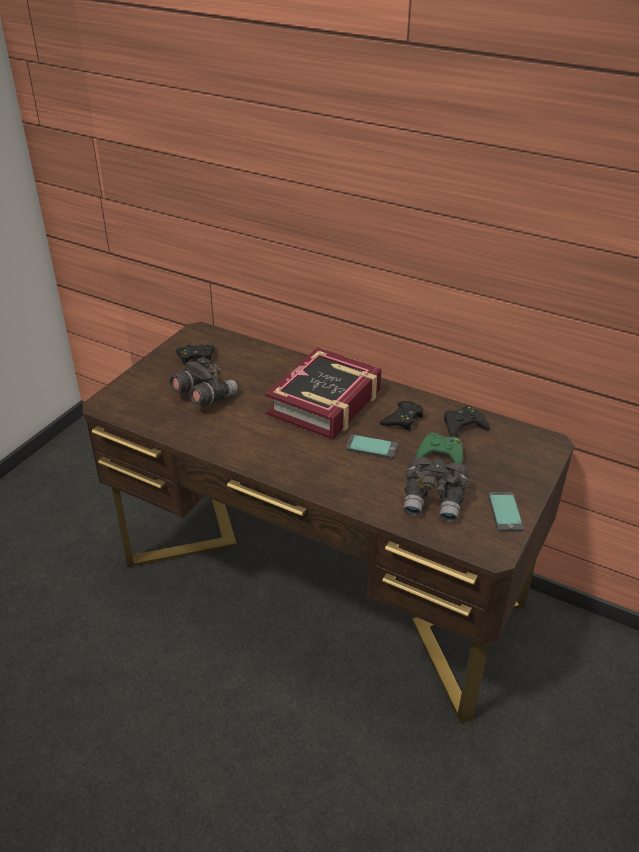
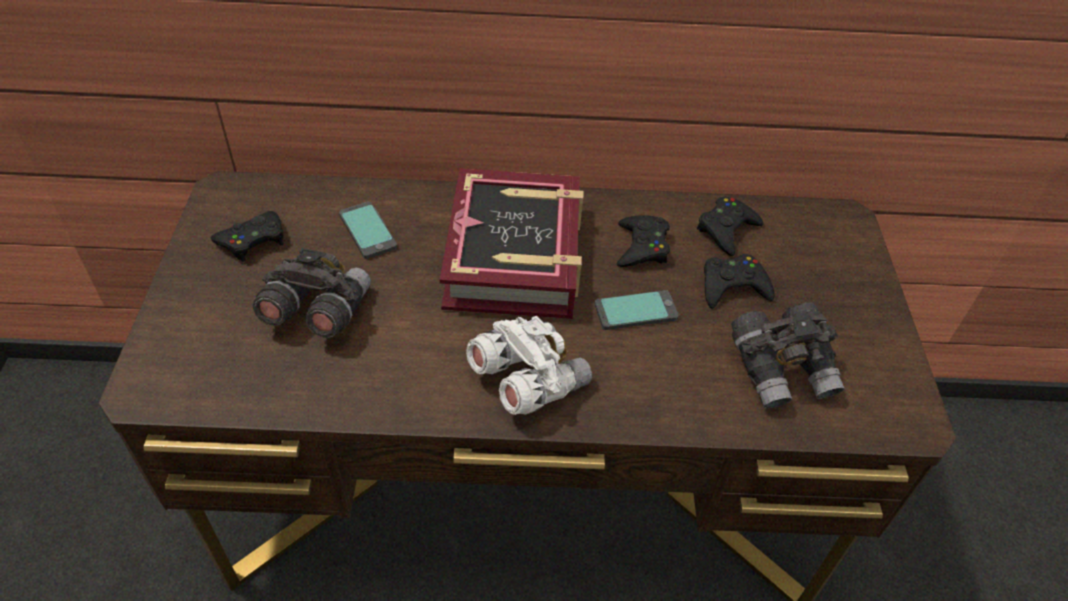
camera: 30 degrees left, 10 degrees up
(285, 458) = (526, 380): none -> white binoculars
(441, 454) = (732, 286): green game controller -> black game controller
(505, 512) = (879, 351): phone -> phone (368, 231)

